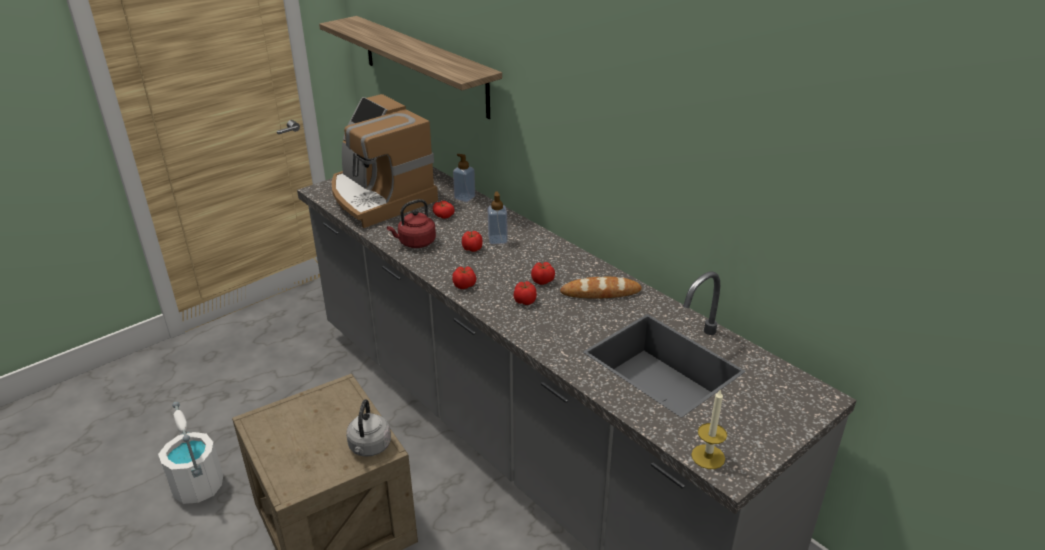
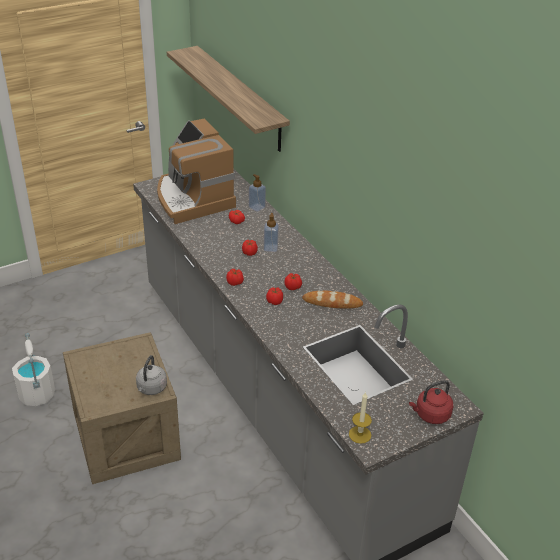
camera: 10 degrees right, 5 degrees up
(415, 243) = (209, 242): red kettle -> red kettle (430, 415)

